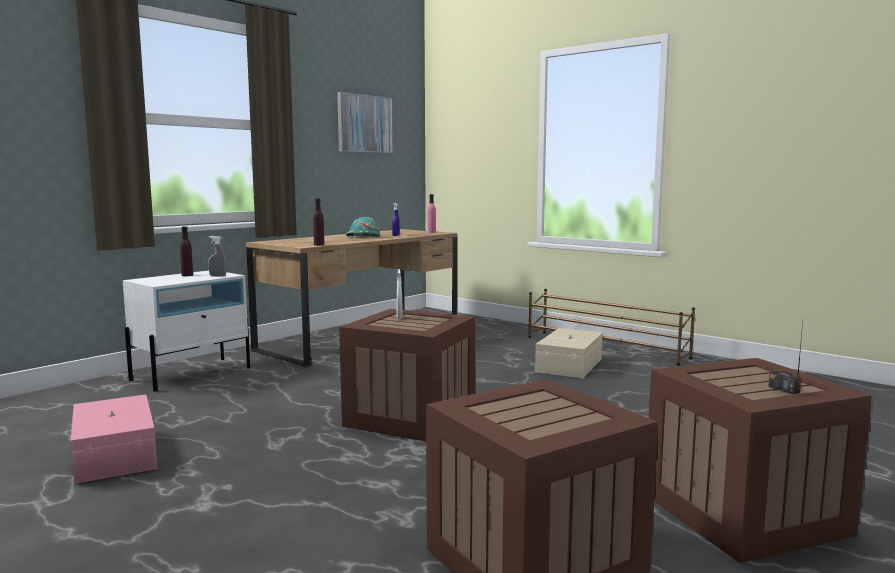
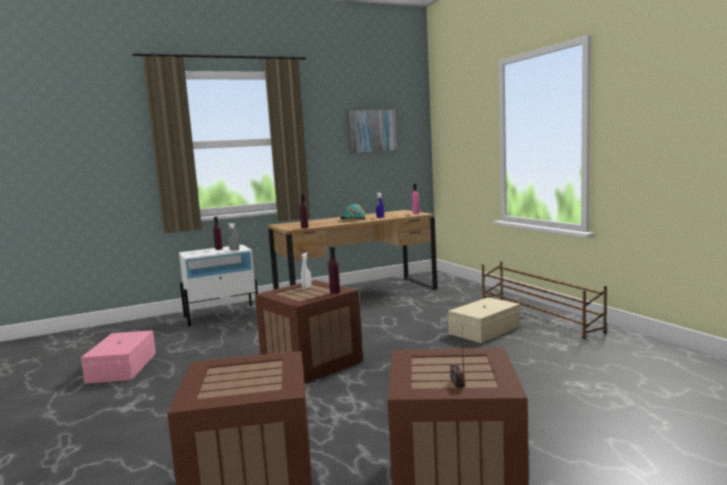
camera: 25 degrees right, 0 degrees up
(451, 319) = (335, 292): none -> purple bottle

